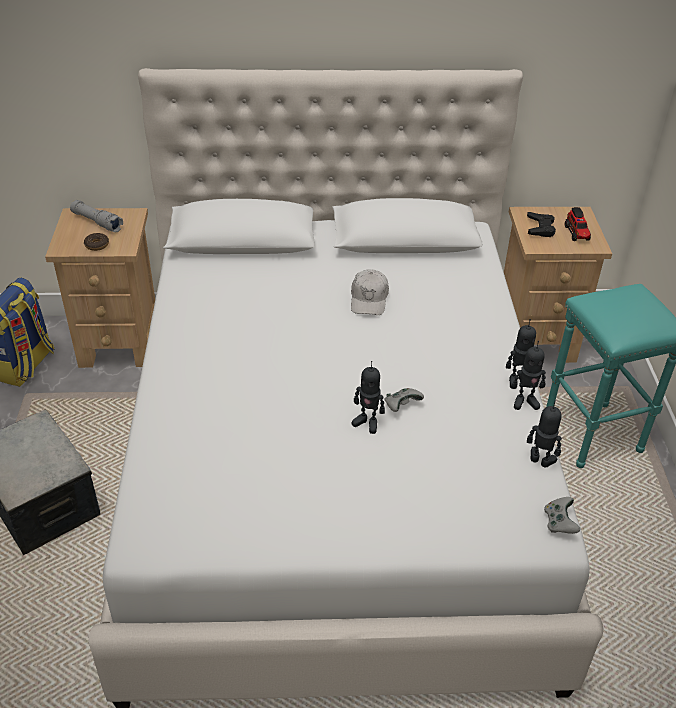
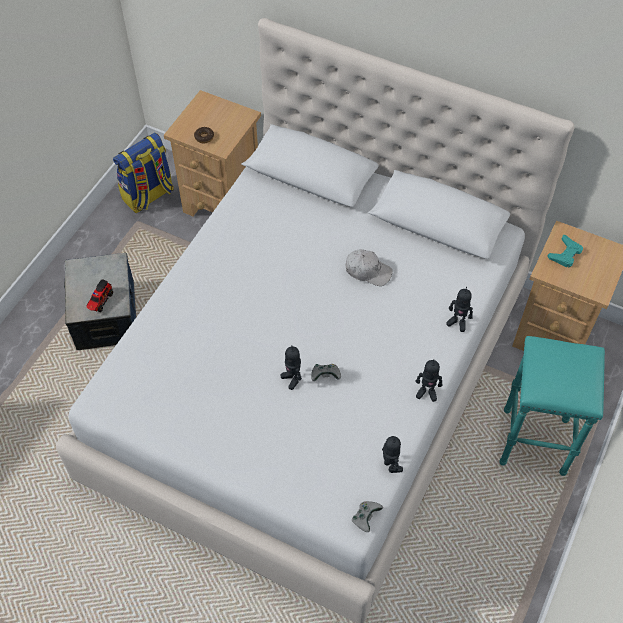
camera: 30 degrees right, 15 degrees up
(97, 222) = (216, 114): grey flashlight -> none
(369, 299) = (368, 271): white cap -> white cap turned 105 degrees counterclockwise
(525, 402) = (417, 413): toy robot -> toy robot (457, 322)
(540, 228) = (565, 254): black game controller -> turquoise game controller
(577, 234) = (593, 273): toy truck -> toy truck (100, 301)

